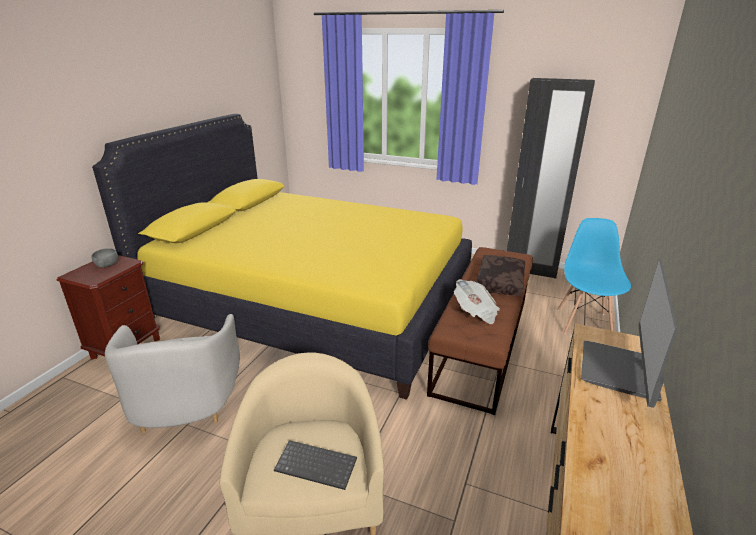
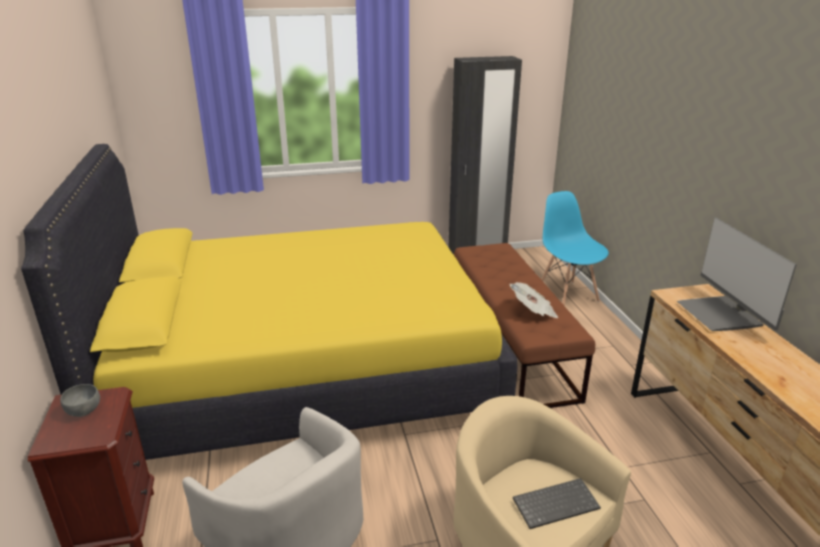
camera: 35 degrees left, 0 degrees up
(499, 281) = (515, 276): brown pillow -> none

